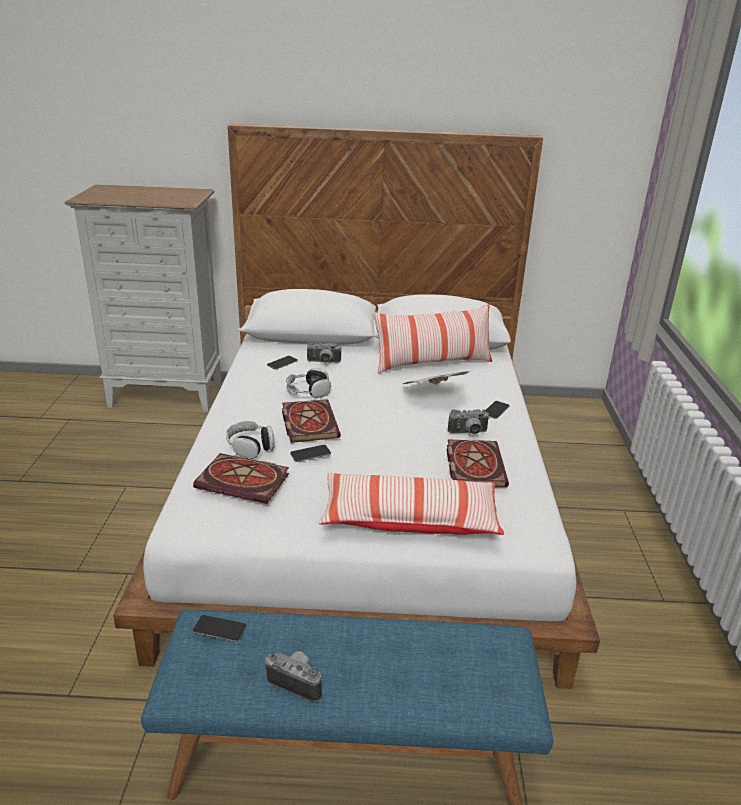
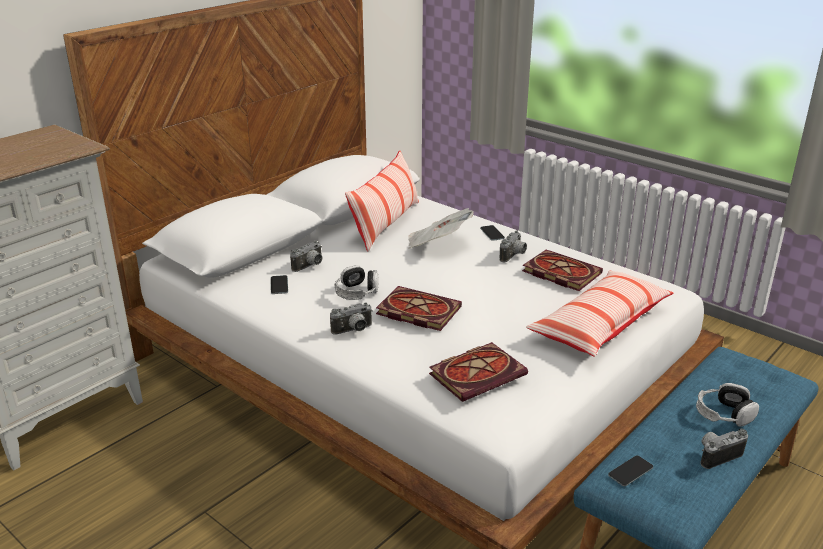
camera: 50 degrees left, 0 degrees up
(250, 447) = (423, 352): headphones -> headphones (724, 414)
(252, 411) = (353, 331): none -> camera
(310, 453) = (470, 328): phone -> none

